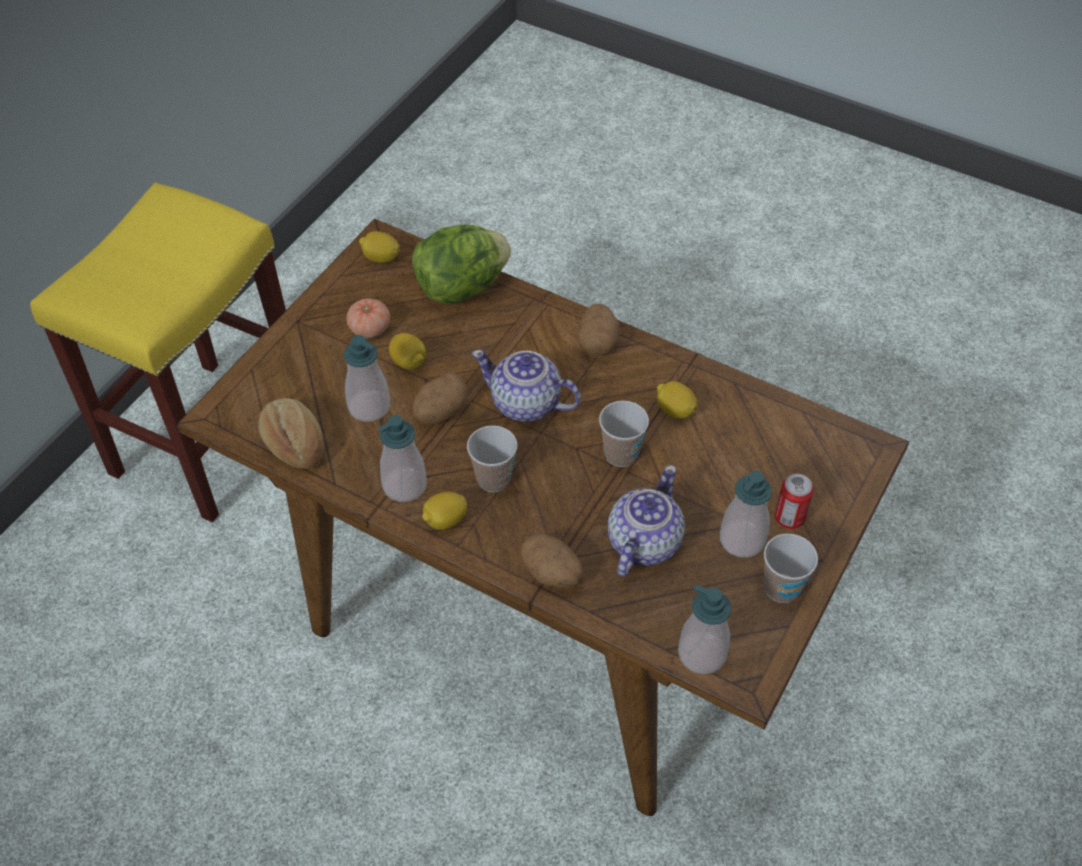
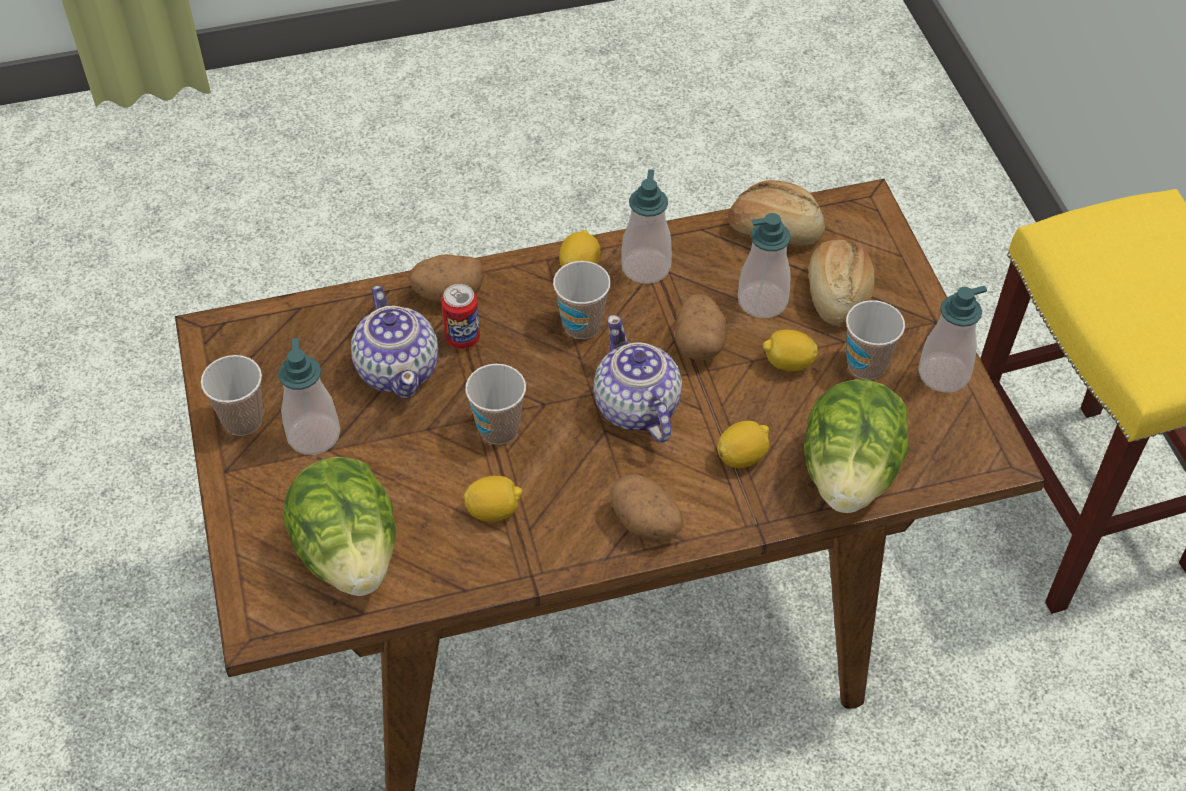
camera: 135 degrees right, 0 degrees up
(321, 376) = (838, 294): none -> bread
(370, 328) = (866, 365): tomato -> cup
(381, 258) = (967, 441): lemon -> lemon (742, 456)
(526, 404) = (636, 408): teapot -> teapot turned 90 degrees counterclockwise
(702, 653) = (268, 324): soap dispenser -> soap dispenser (943, 374)
(784, 449) = (349, 553): none -> lettuce
(789, 518) = (286, 487): can -> can (462, 338)

